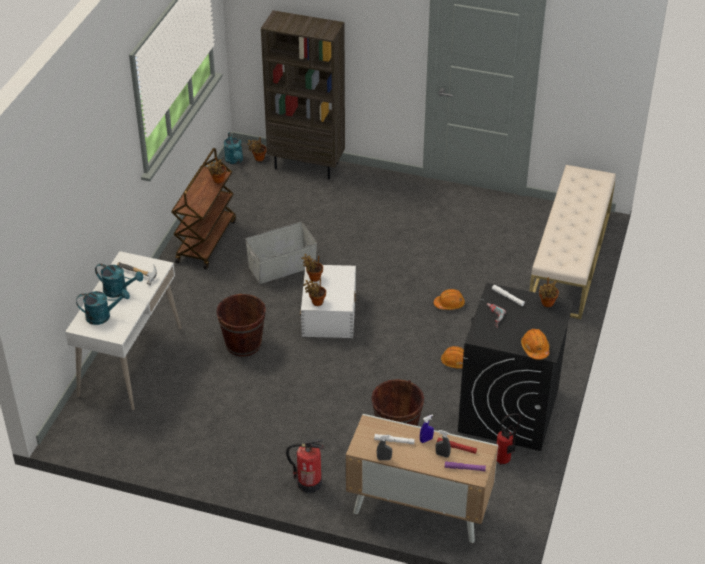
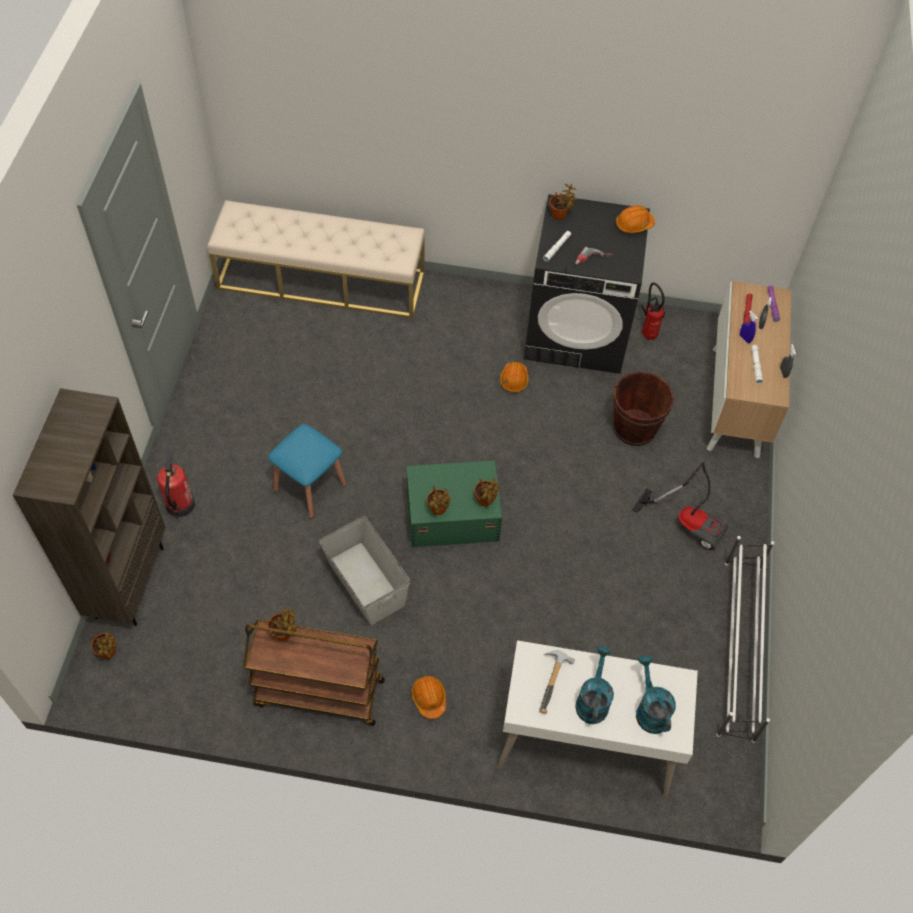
camera: 100 degrees left, 15 degrees up
(175, 460) = (738, 649): none -> white shoe rack
(235, 161) = (113, 688): turquoise watering can -> none
(243, 344) = (525, 606): brown bucket -> none
(295, 450) = (688, 522): none -> vacuum cleaner
(309, 483) = (731, 503): fire extinguisher -> fire extinguisher (180, 505)
(329, 313) = (451, 515): white storage box -> green storage box
(366, 244) = (310, 487): none -> blue stool
(449, 304) = (416, 391): orange hard hat -> orange hard hat (429, 698)

